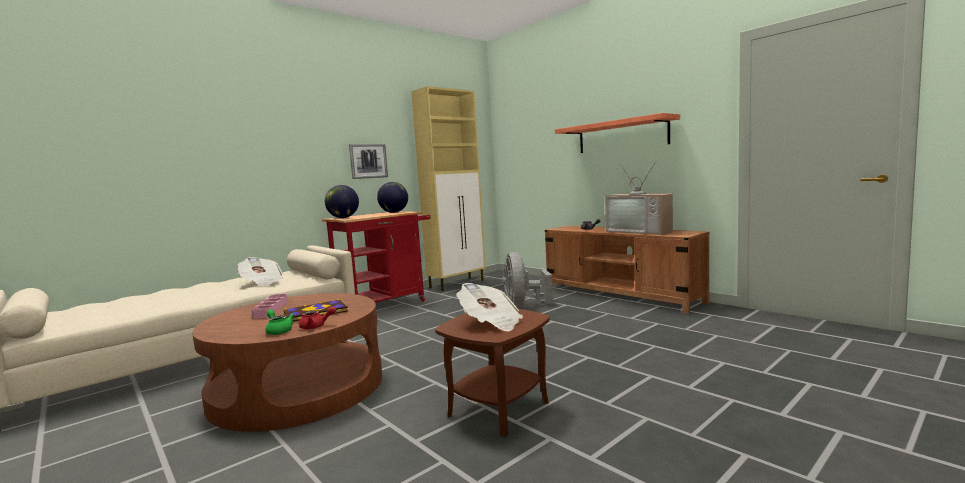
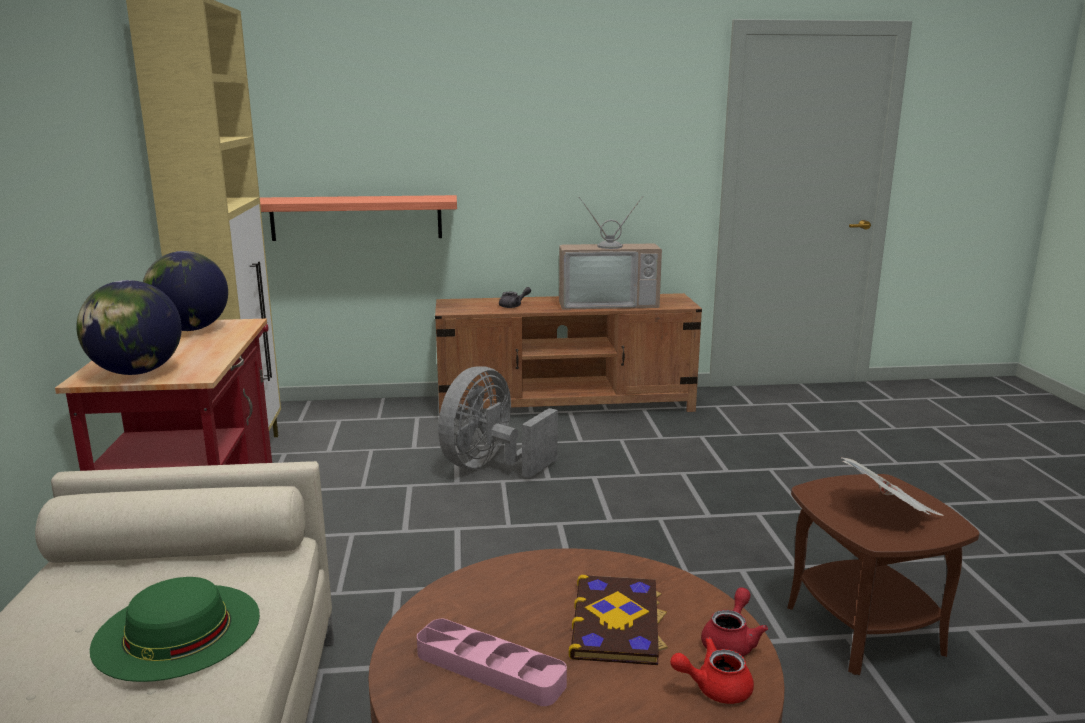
camera: 55 degrees left, 10 degrees up
(262, 282) = (177, 630): newspaper -> green hat
(278, 331) = (714, 688): green teapot -> red teapot
(368, 161) = (89, 196): picture -> none
(523, 306) = (490, 466): grey fan -> grey fan turned 90 degrees clockwise
(621, 135) = (546, 144): shelf -> shelf (356, 218)

